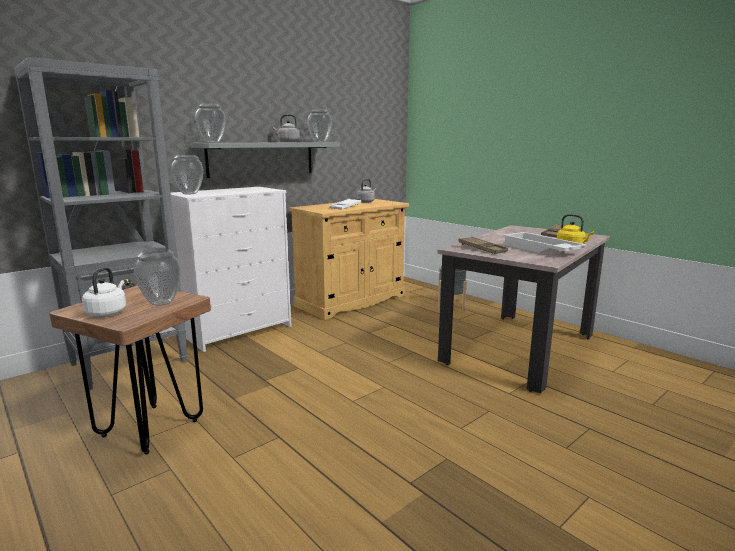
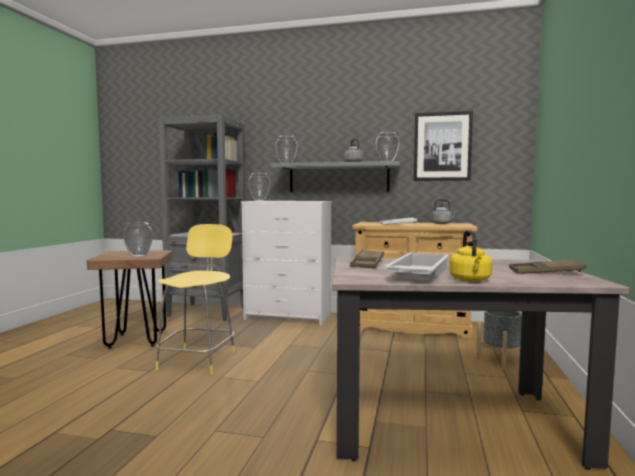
camera: 55 degrees right, 10 degrees down
(108, 312) = (114, 254): white kettle -> none
(288, 402) = (198, 359): none -> yellow stool
(351, 126) = (442, 146): none -> picture

